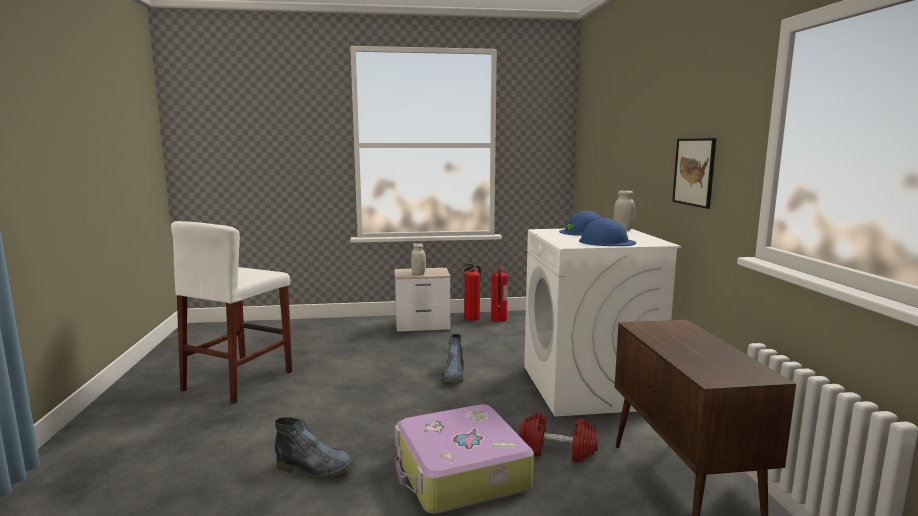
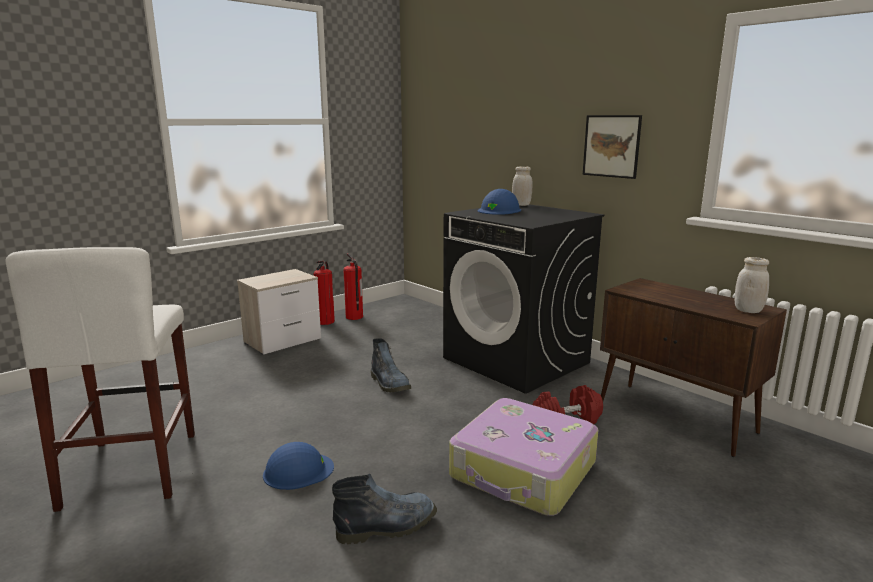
camera: 35 degrees left, 5 degrees up
(418, 274) = (278, 280): white jar -> white jar (748, 310)
(589, 387) = (517, 360): white washing machine -> black washing machine
(606, 242) = (546, 217): blue hard hat -> blue hard hat (298, 471)

